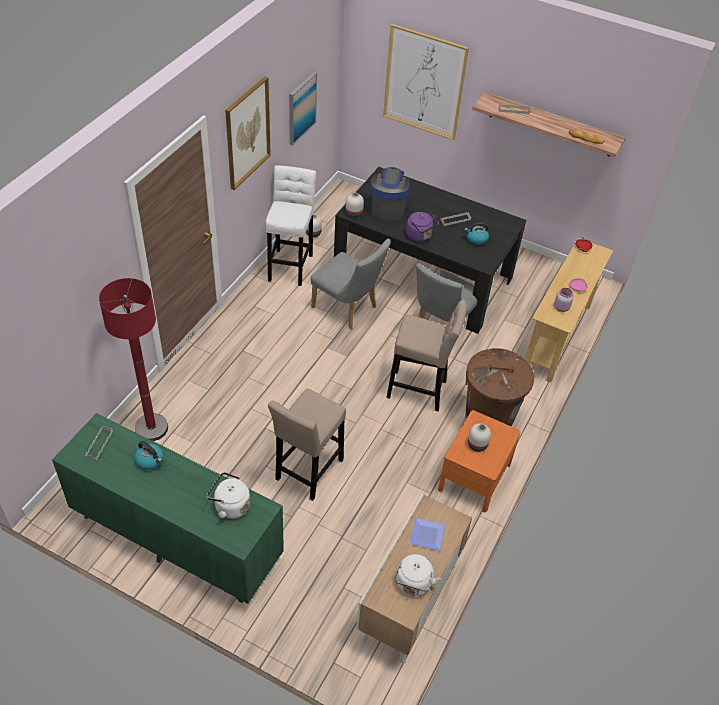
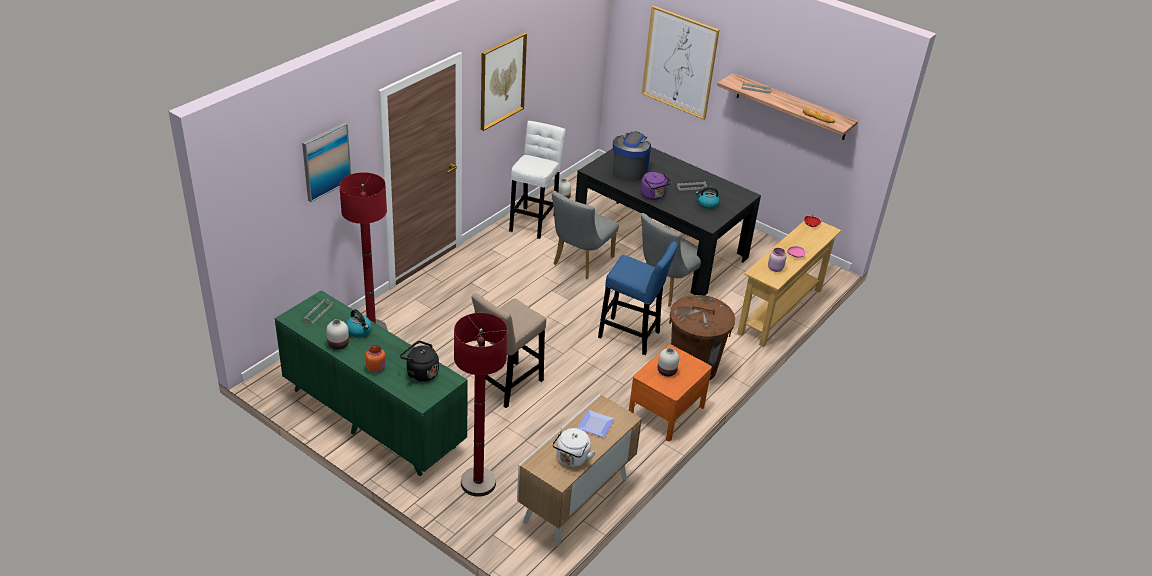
camera: 10 degrees right, 10 degrees down
(180, 508) = (376, 368): none -> orange jar
(230, 506) = (420, 373): white kettle -> black kettle
(301, 108) = (561, 73): picture -> picture (326, 161)
(304, 600) = (478, 483): none -> red floor lamp
(348, 309) = (580, 262): grey chair -> grey chair turned 75 degrees clockwise
(354, 213) = (595, 171): white vase -> white vase (339, 344)
(420, 391) = (632, 336): beige stool -> blue stool

